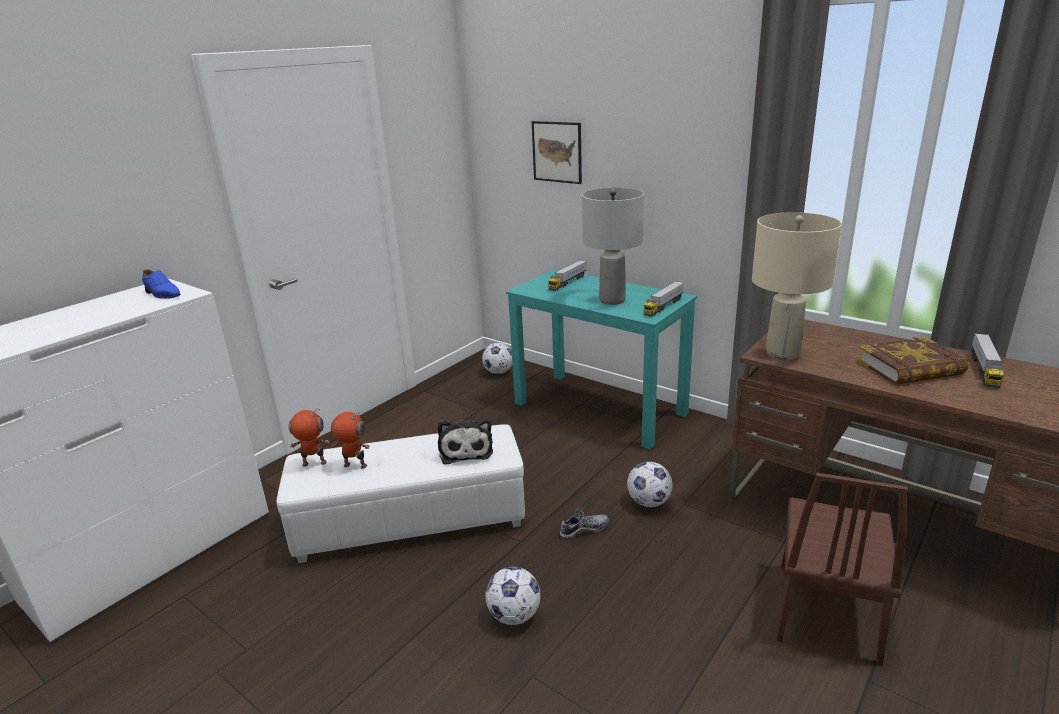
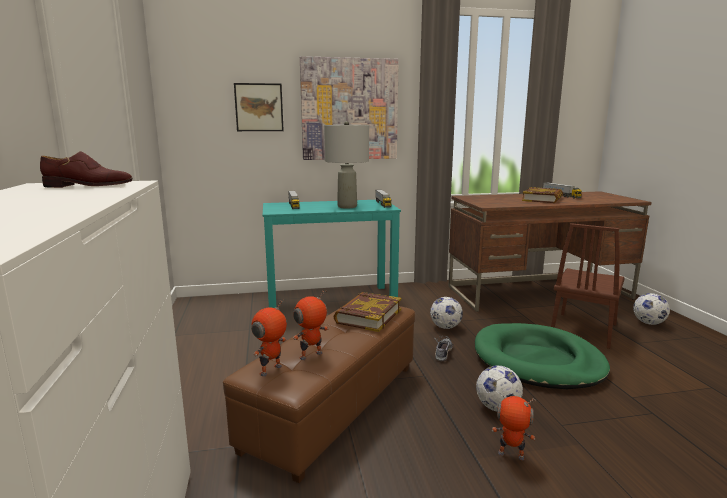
camera: 50 degrees left, 10 degrees down
(162, 294) = (89, 186): blue shoe -> brown shoe
(411, 520) = (334, 404): white ottoman -> brown ottoman
(436, 659) = (511, 456): none -> toy robot
(466, 450) = (368, 316): plush toy -> book
(499, 372) = (219, 305): football -> football (648, 323)
(660, 161) = (349, 109): none -> picture
(662, 603) = (537, 361): none -> green dog bed
(782, 353) = (492, 204): beige table lamp -> none
(827, 610) = (583, 329): brown chair -> brown chair turned 60 degrees clockwise

